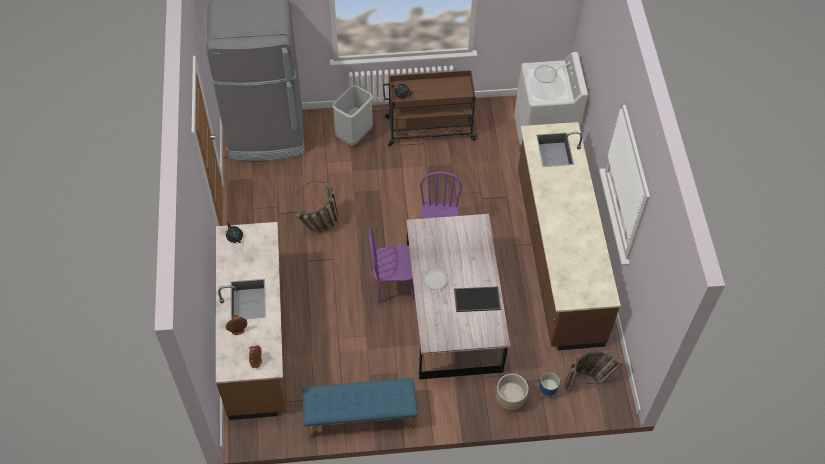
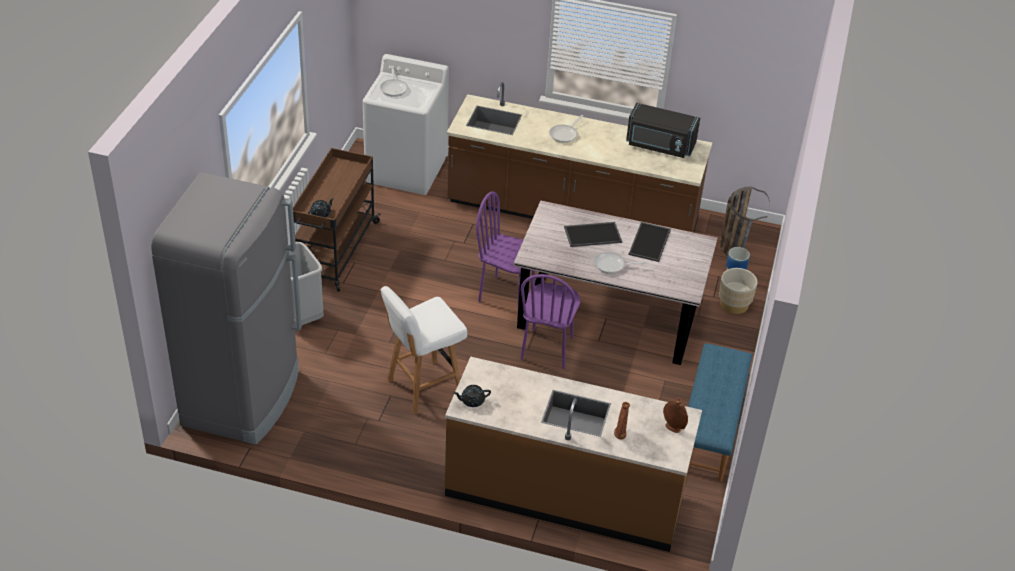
camera: 70 degrees left, 15 degrees down
(319, 226) = (423, 387): basket -> white stool
(466, 259) = (593, 234): none -> tray
(565, 200) = (565, 134): none -> frying pan
(591, 268) = (660, 145): none -> black microwave

